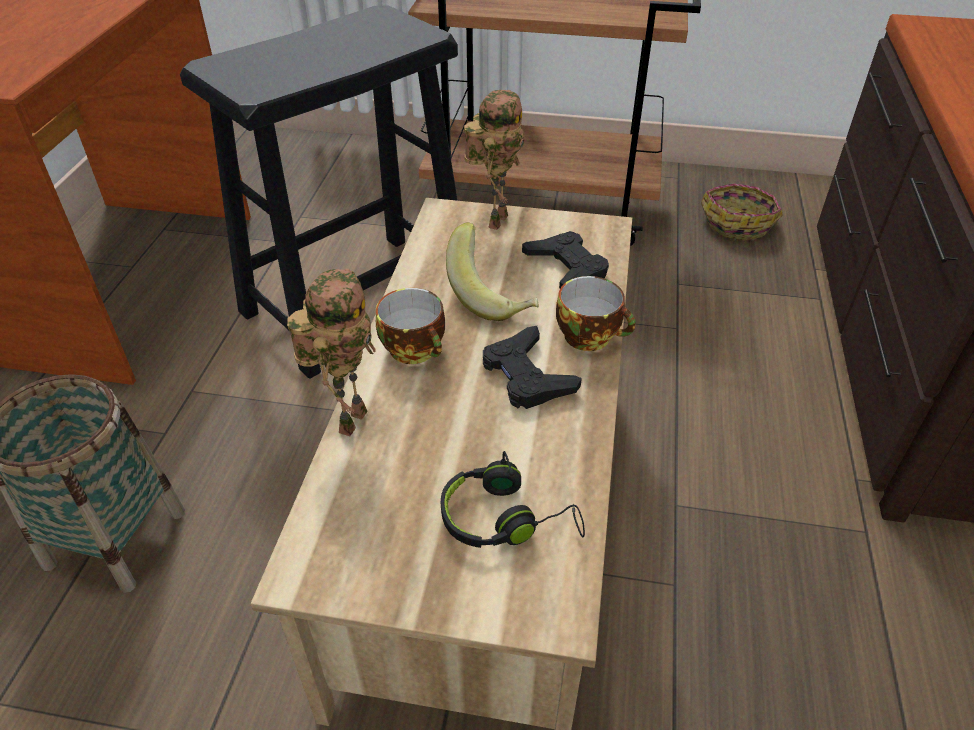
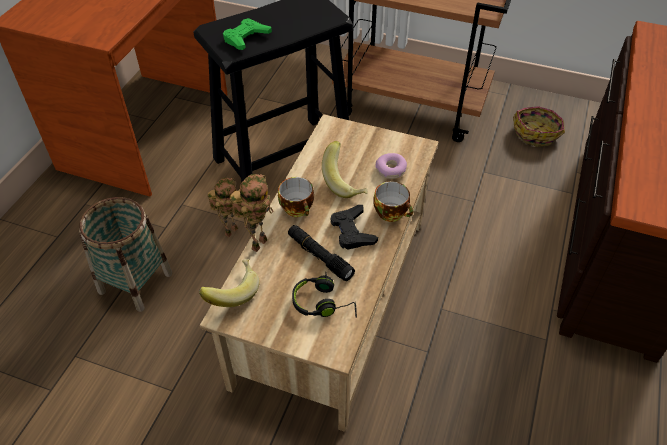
camera: 10 degrees right, 5 degrees up
(277, 71) = (246, 38): none -> green game controller
(312, 521) = (232, 291): none -> banana
(476, 428) = (319, 256): none -> black flashlight
(495, 219) = (359, 134): toy robot -> toy robot (230, 230)
(566, 268) = (391, 170): black game controller -> donut

